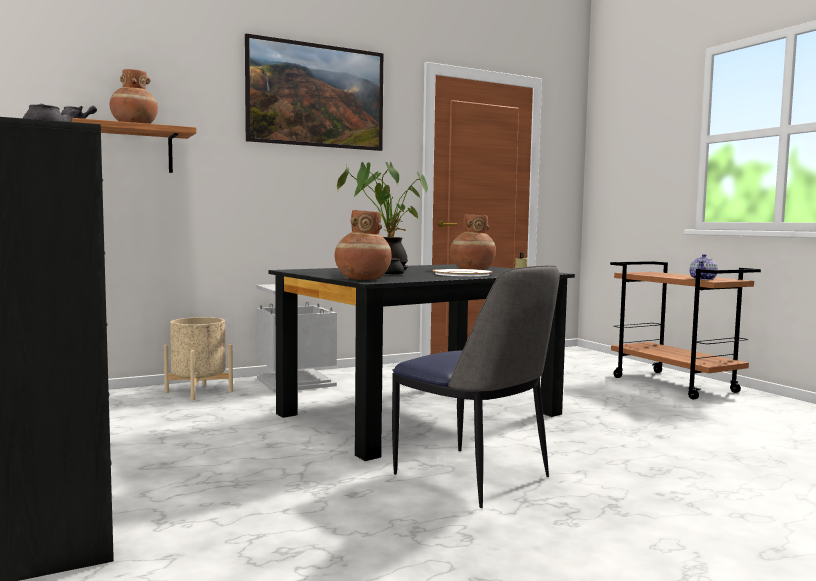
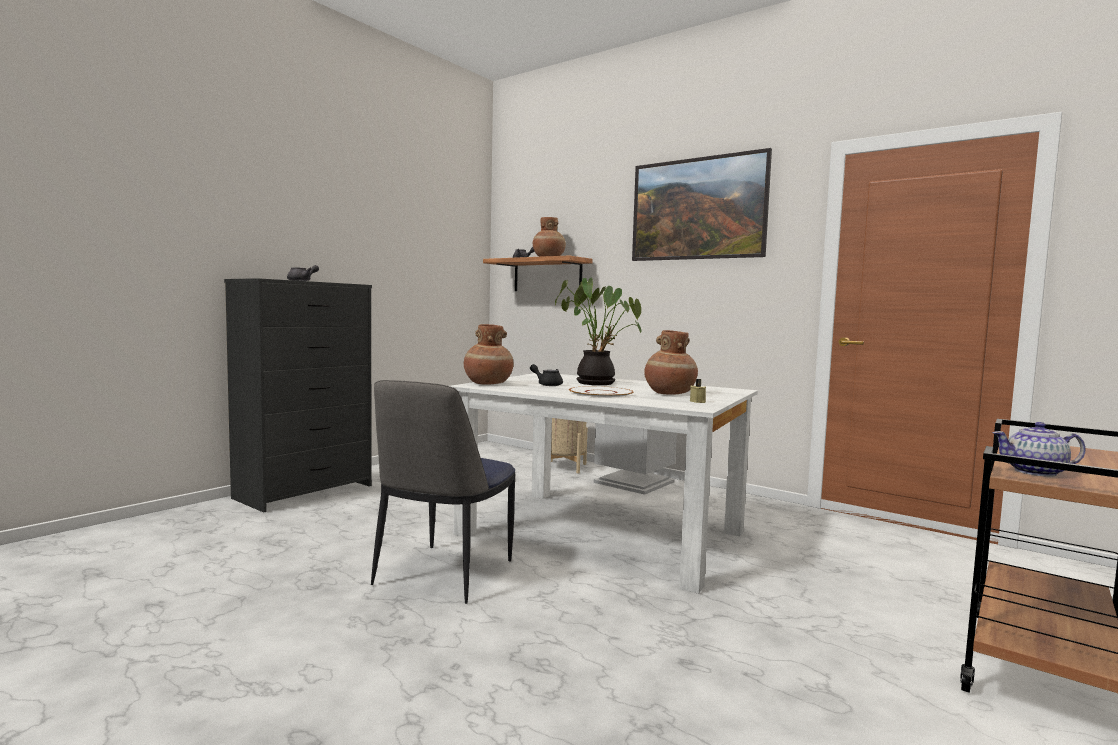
camera: 65 degrees right, 0 degrees up
(420, 414) = (599, 533): black dining table -> white dining table

